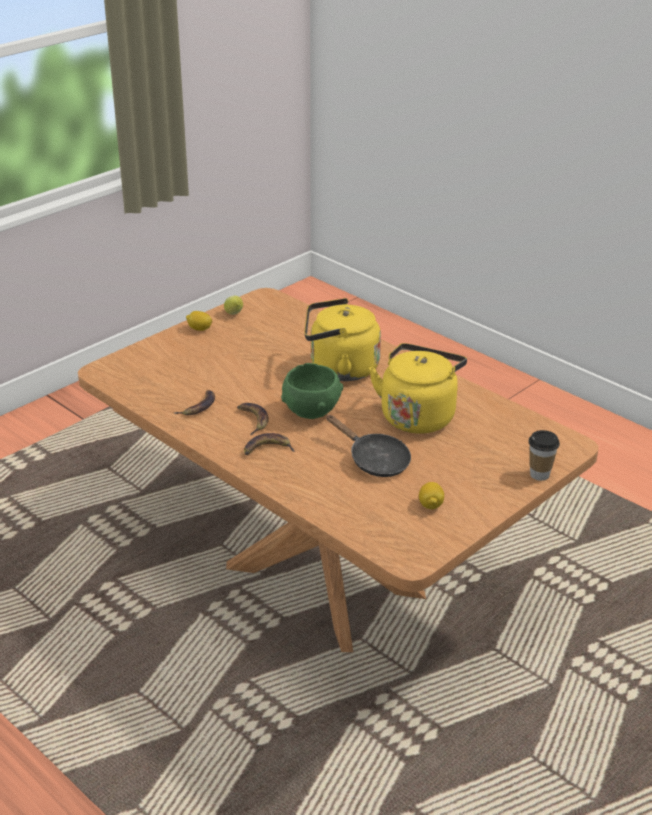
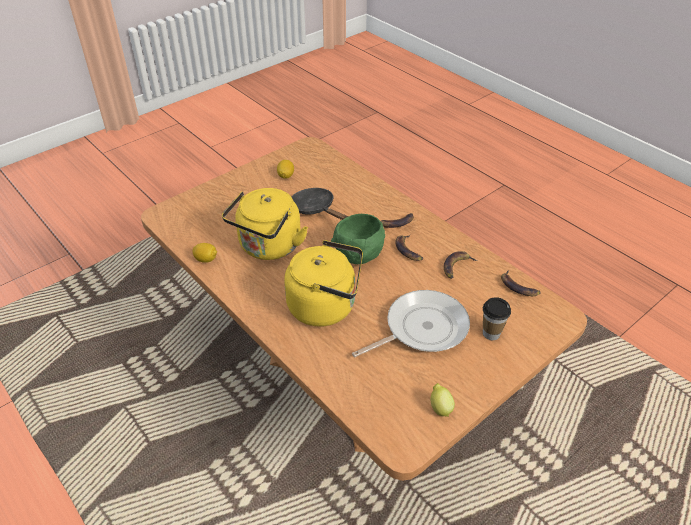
camera: 175 degrees left, 10 degrees up
(136, 392) = (518, 287): none -> banana
(199, 329) = (477, 380): lemon -> lemon (206, 259)
(244, 358) = (422, 328): none -> frying pan
(539, 474) = (200, 193): cup -> cup (491, 333)

